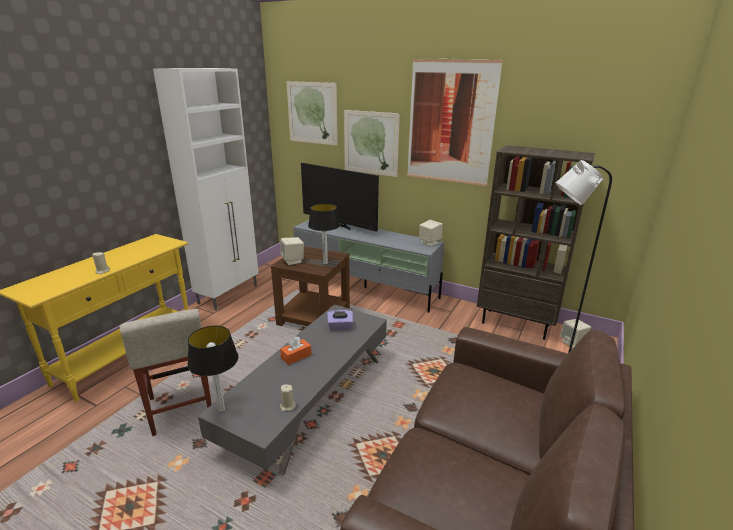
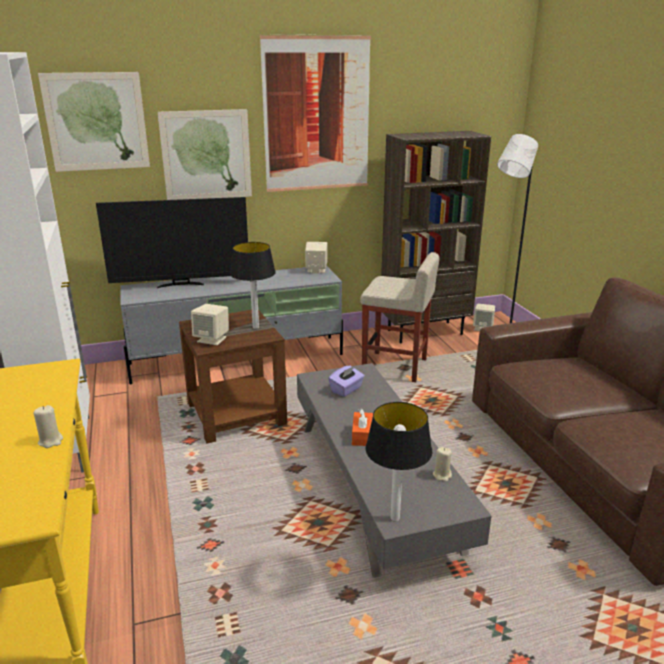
camera: 45 degrees left, 0 degrees up
(181, 409) = (262, 587): beige stool -> beige stool (395, 367)

